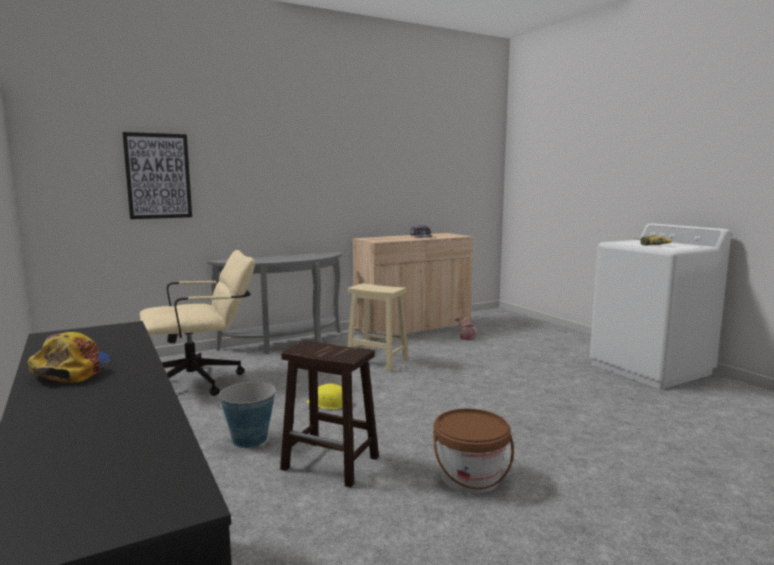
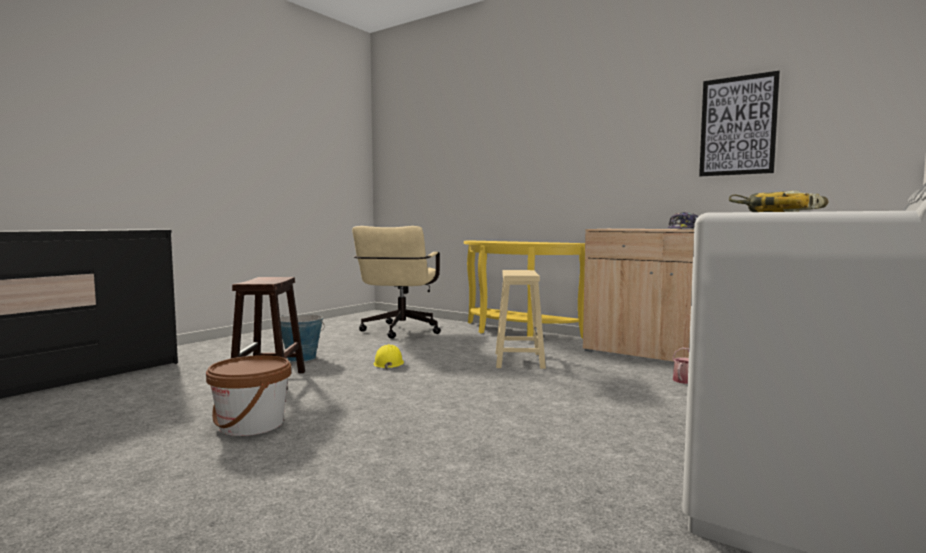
camera: 65 degrees right, 5 degrees down
(71, 369) = (64, 230): cap -> none
(158, 176) = (442, 167): picture -> picture (738, 126)
(202, 381) = (399, 332): beige office chair -> beige office chair turned 60 degrees clockwise
(286, 344) = (514, 333): grey console table -> yellow console table

